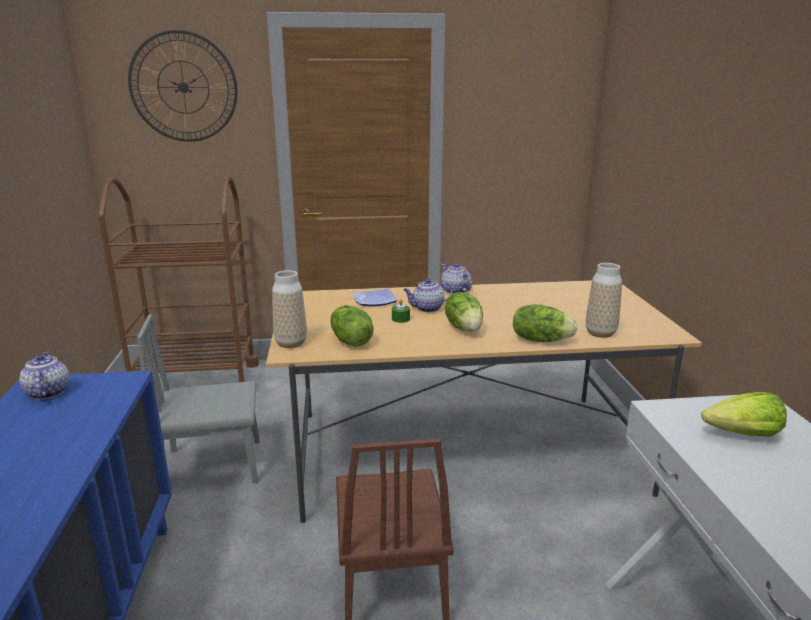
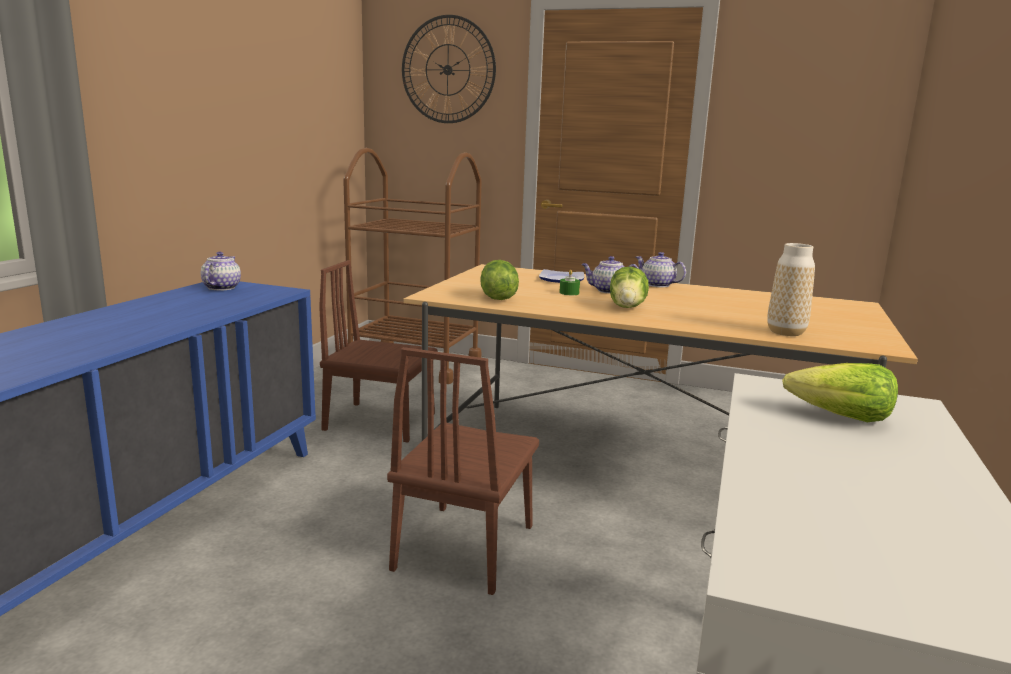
camera: 25 degrees right, 5 degrees down
(213, 465) = (380, 422): grey chair -> brown chair
(291, 343) = (441, 291): vase -> none
(455, 291) = (658, 285): teapot -> teapot turned 45 degrees counterclockwise
(540, 340) = (702, 326): lettuce -> none

